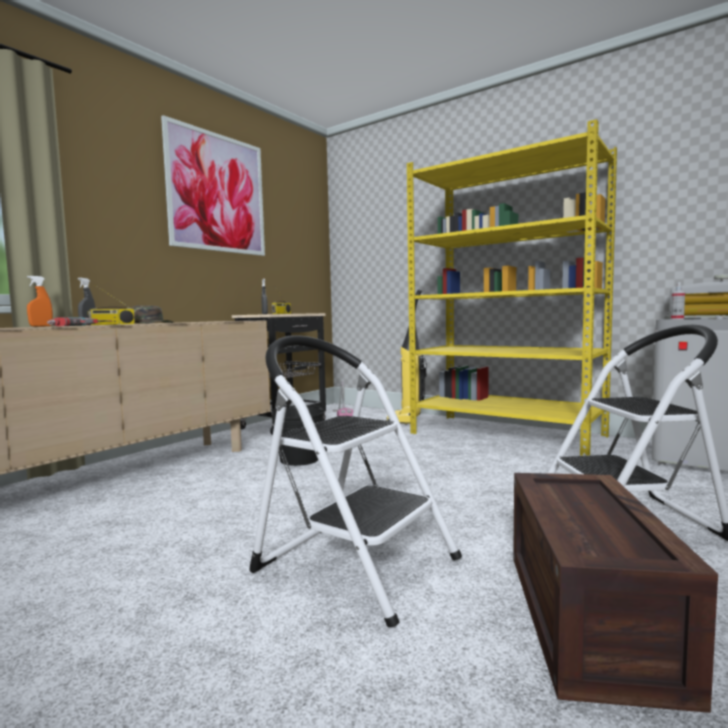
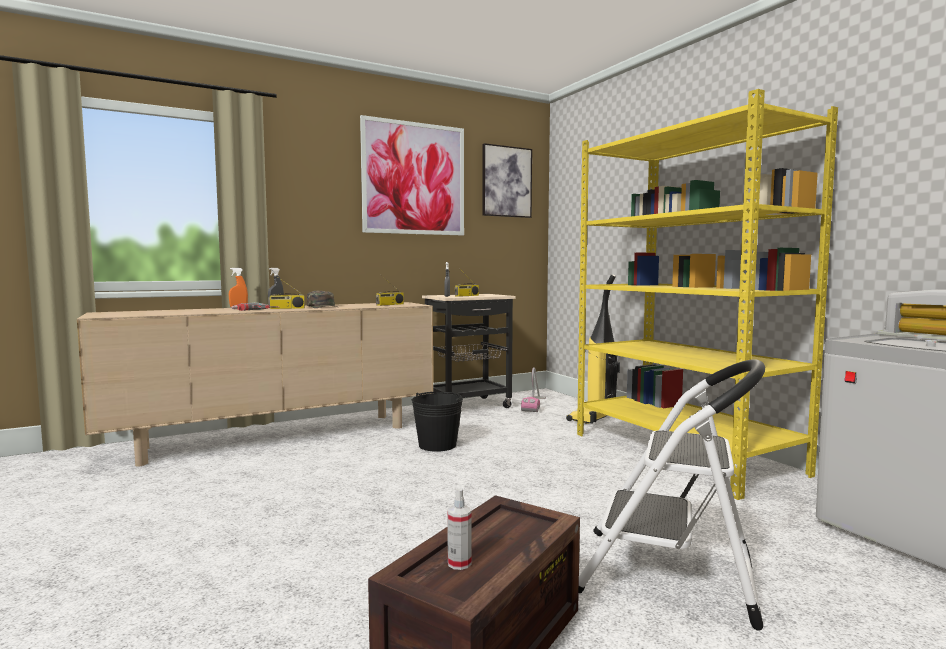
camera: 25 degrees right, 0 degrees up
(218, 321) = (390, 304): none -> radio
(297, 206) = (506, 182): none -> picture
(351, 563) = (362, 547): step ladder -> none
(677, 319) = (874, 339): spray bottle -> spray bottle (459, 563)

